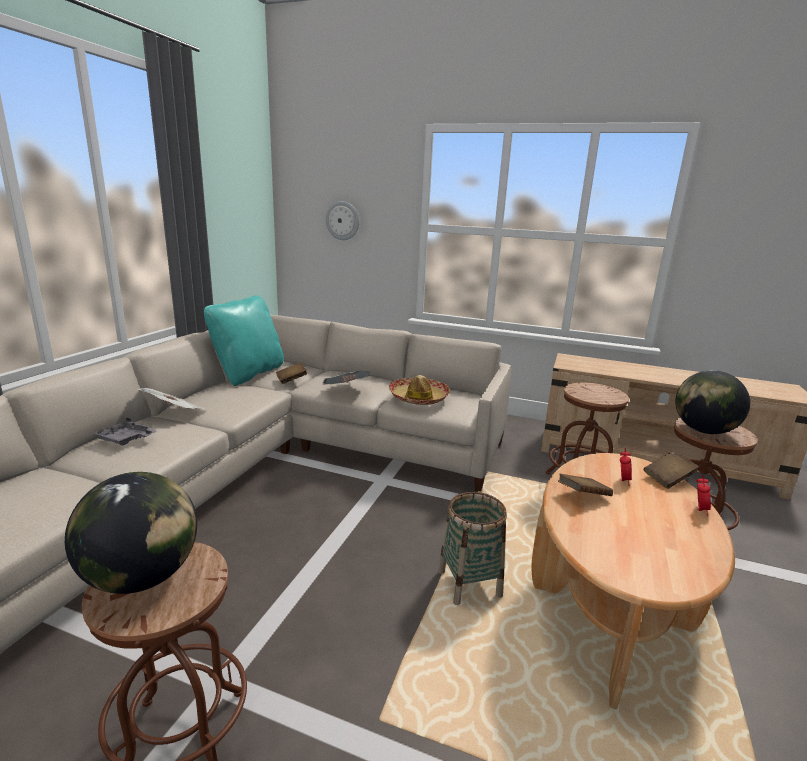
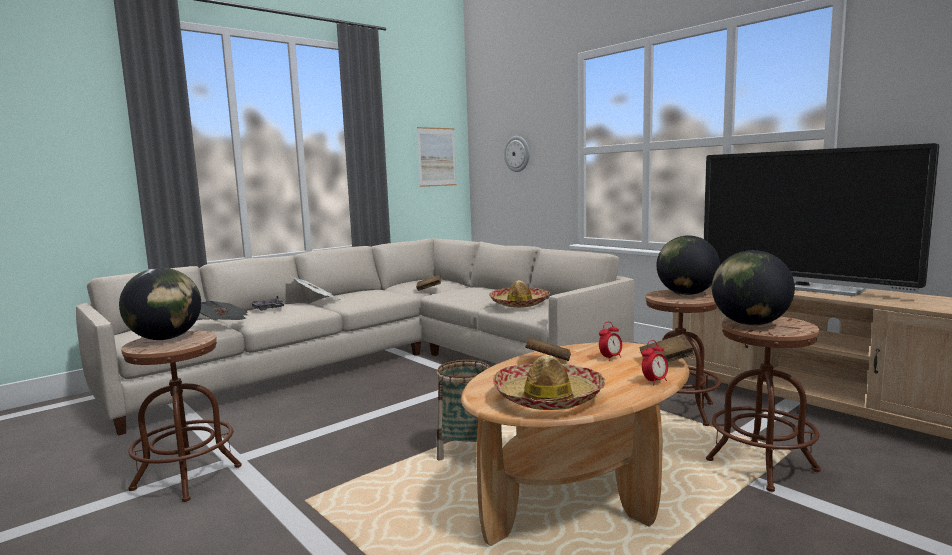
camera: 30 degrees right, 10 degrees down
(247, 216) = (437, 157): none -> picture
(249, 373) = (402, 284): turquoise pillow -> none
(346, 390) = (462, 296): newspaper -> newspaper (223, 326)
(596, 389) = (686, 294): none -> globe
(655, 373) = (802, 287): none -> television
(663, 557) = (548, 398): none -> hat

